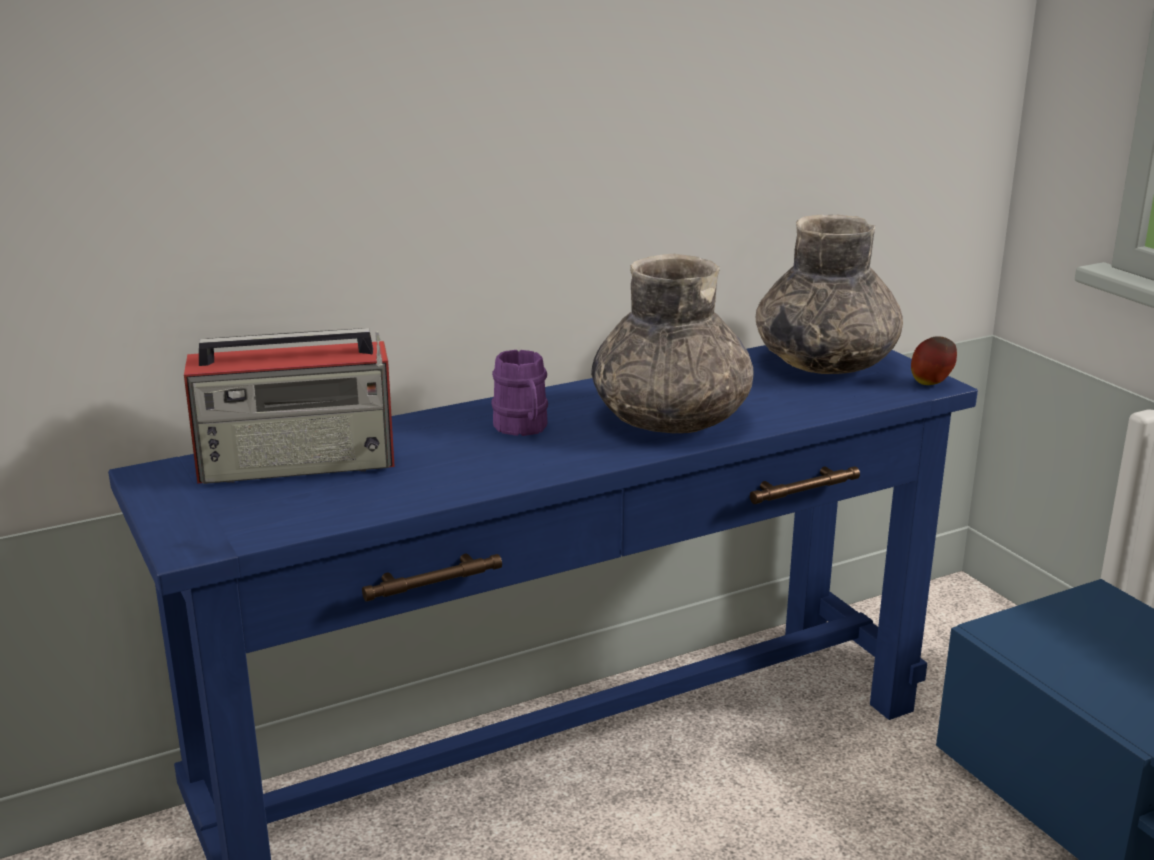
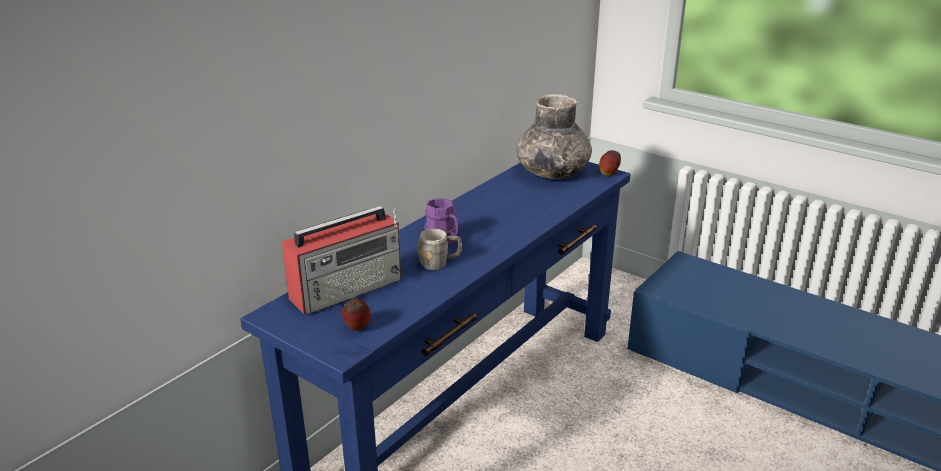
camera: 25 degrees left, 5 degrees up
(248, 520) = (357, 329): none -> apple
(478, 459) = (440, 264): none -> grey mug
(671, 420) = (511, 219): grey vase -> none

